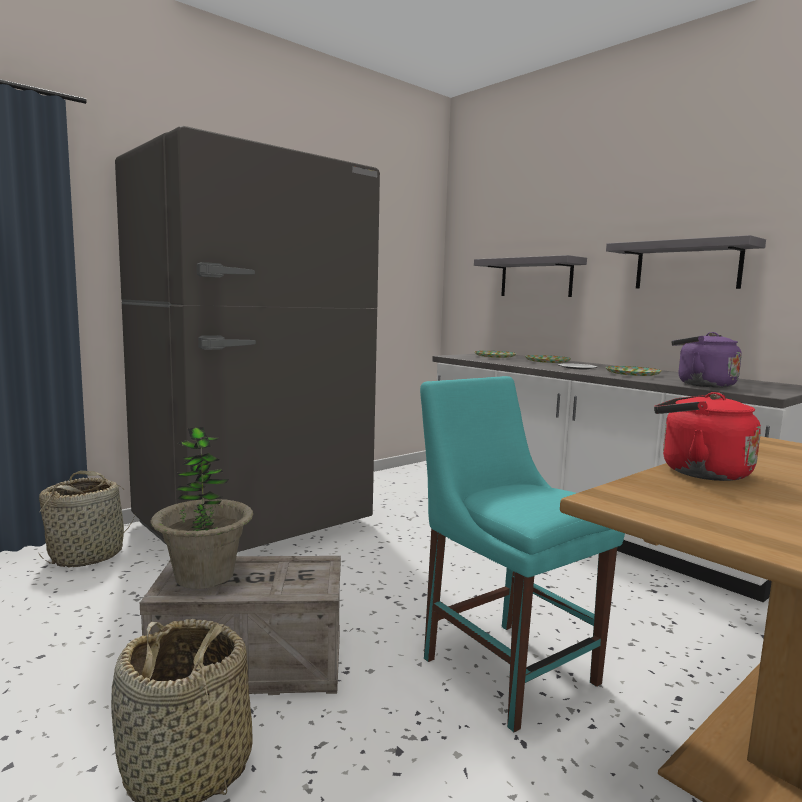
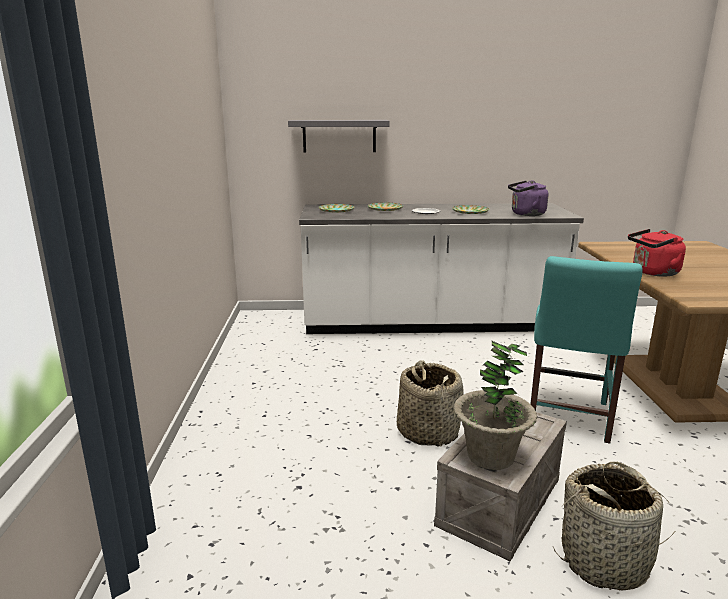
camera: 50 degrees left, 10 degrees up
(87, 555) = (198, 540): basket -> basket (428, 431)
(255, 525) = (260, 428): grey fridge -> none
(504, 666) = (567, 418): turquoise chair -> turquoise chair turned 75 degrees counterclockwise
(687, 266) = (466, 128): grey shelf -> none

